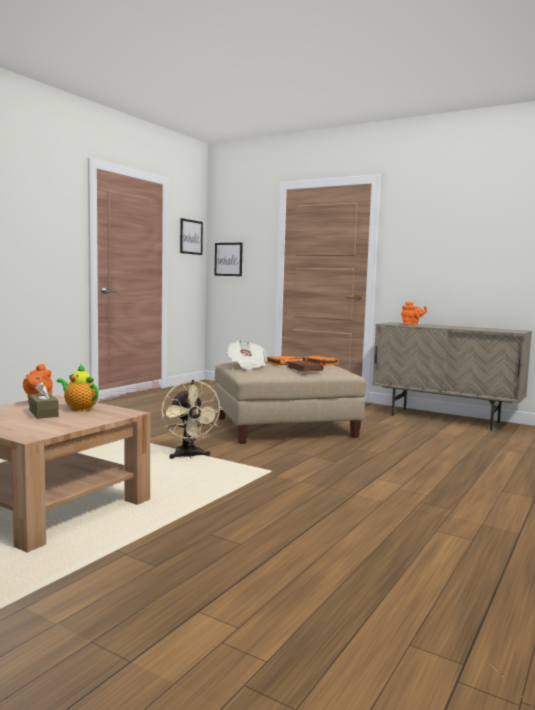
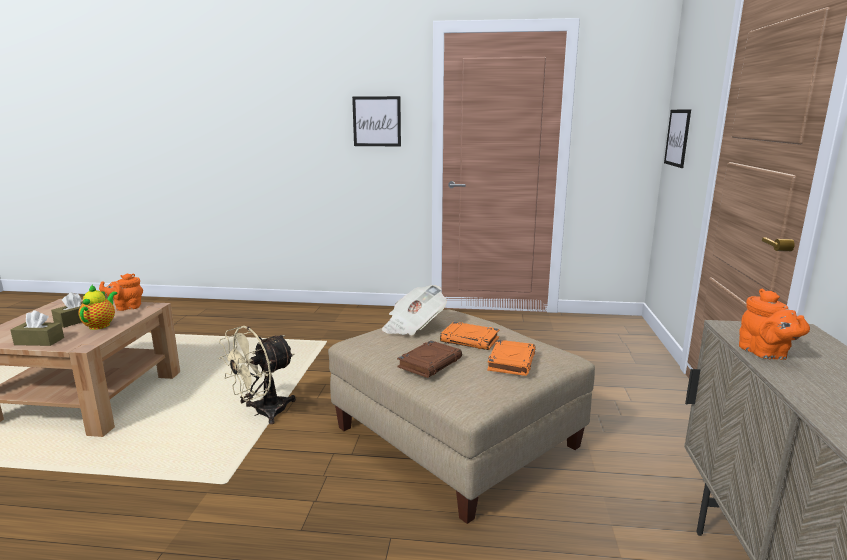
camera: 65 degrees right, 10 degrees up
(86, 421) = (39, 341): none -> brown tissue box
(191, 237) = (627, 103): picture -> picture (377, 121)

